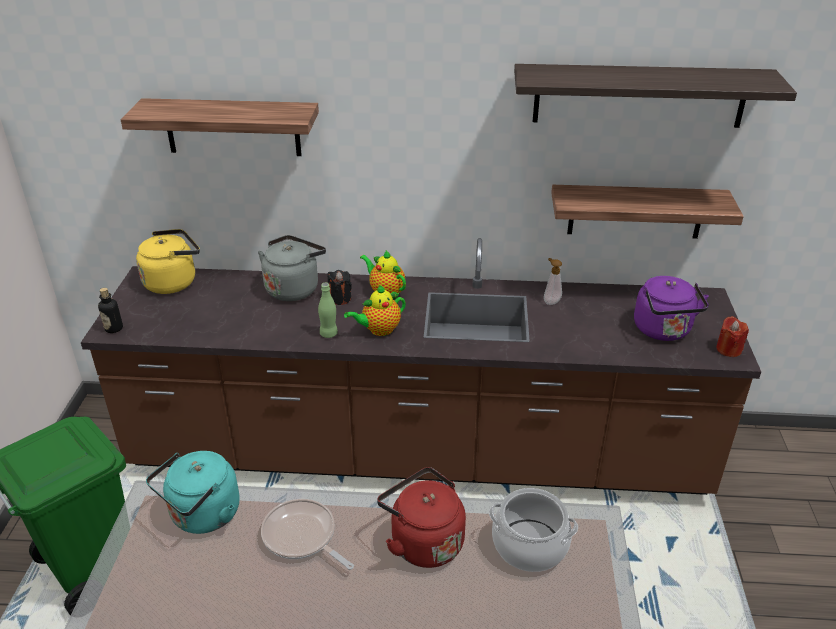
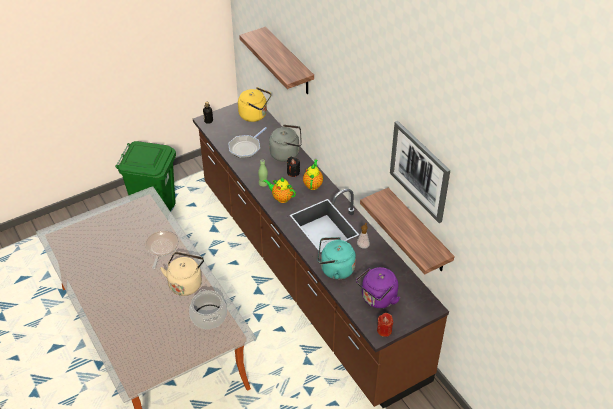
camera: 55 degrees right, 10 degrees up
(202, 516) = (149, 215): turquoise kettle -> turquoise kettle (335, 269)
(229, 318) = (246, 147): none -> frying pan
(423, 541) = (186, 283): red kettle -> beige kettle
(639, 95) = (419, 171): shelf -> picture

